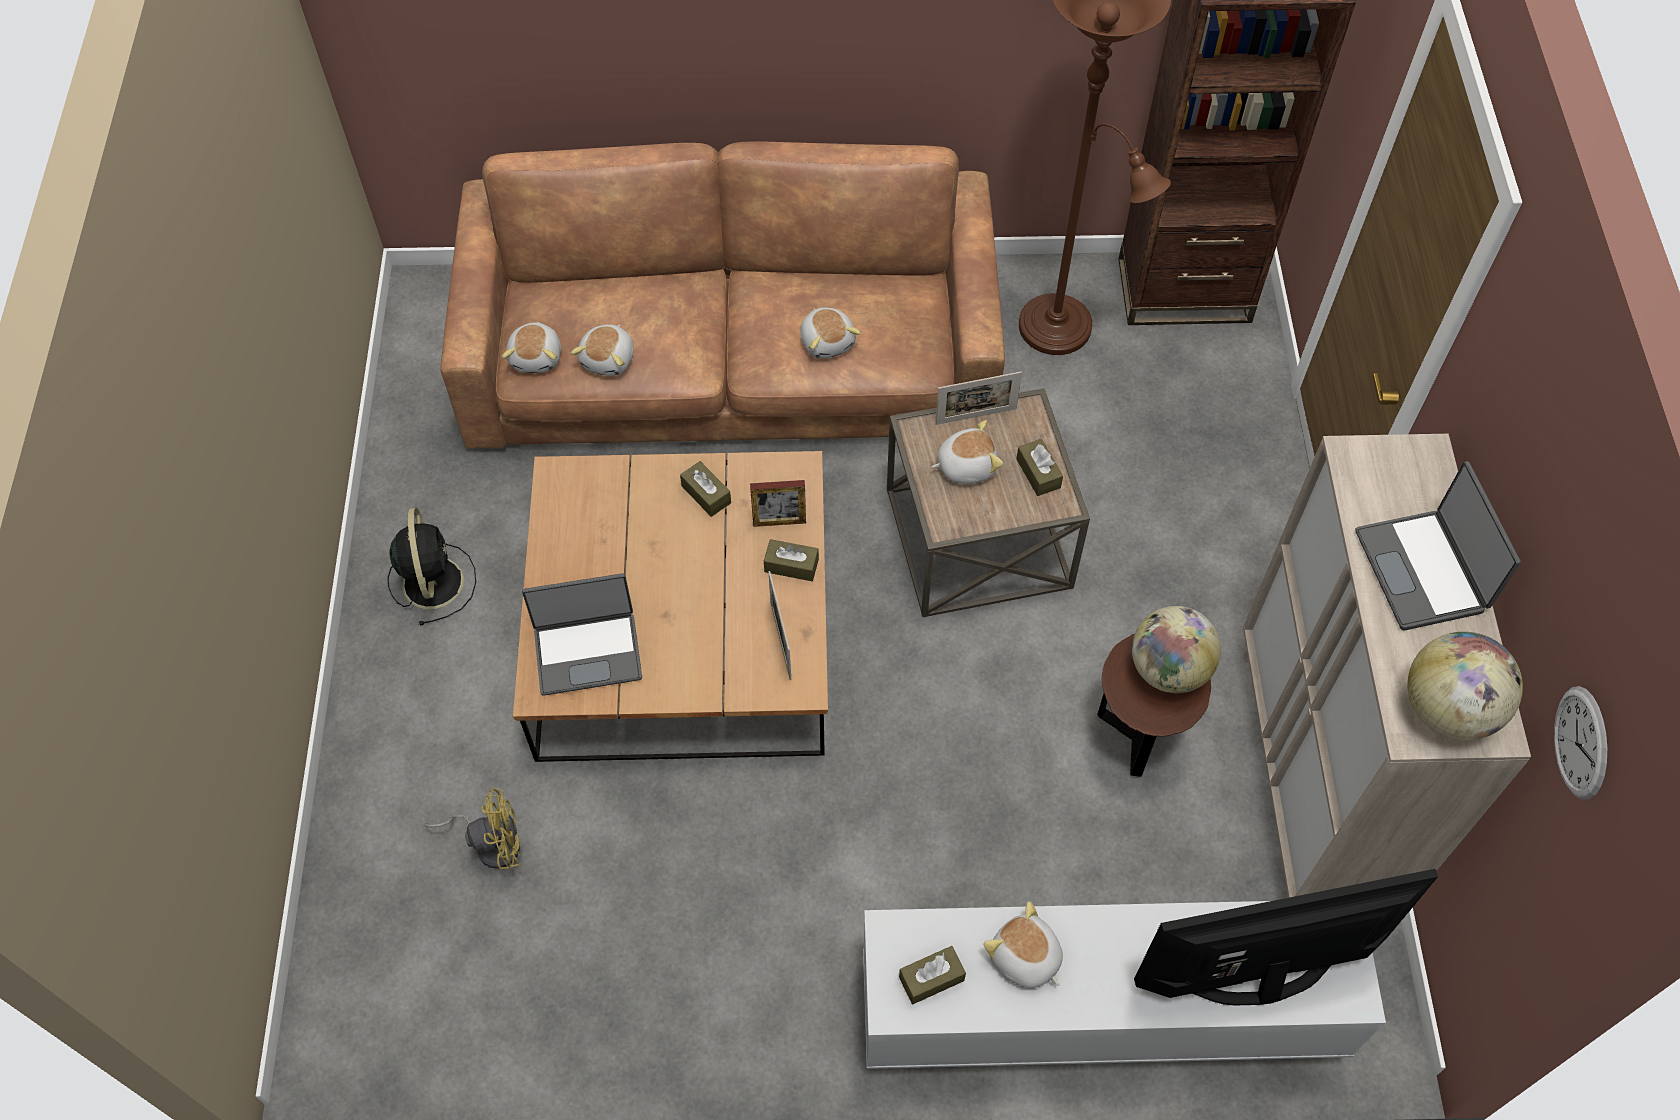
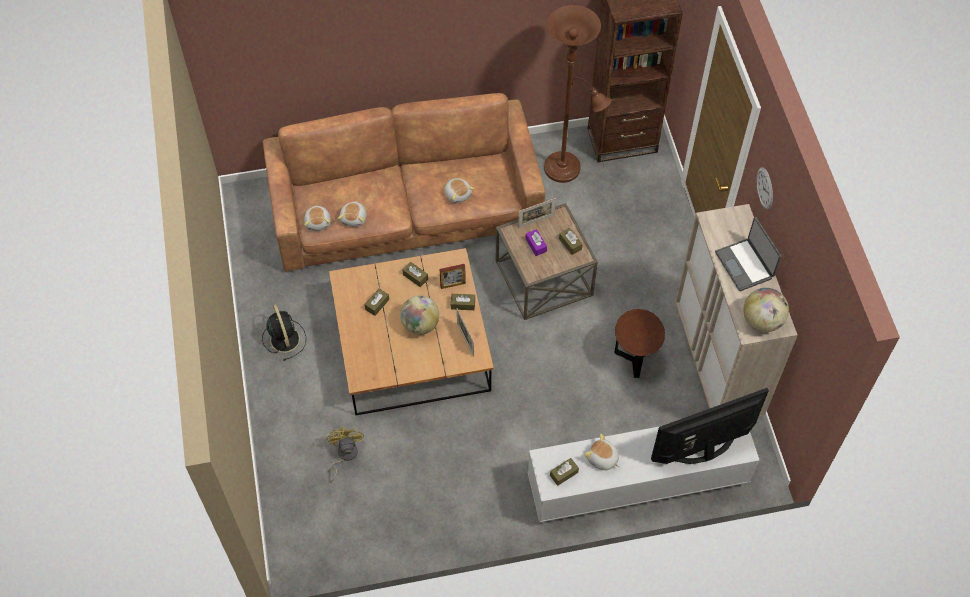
camera: 10 degrees left, 0 degrees up
(491, 843) = (344, 455): yellow fan -> yellow fan turned 75 degrees counterclockwise
(588, 652) = (377, 359): laptop -> none
(615, 539) = (377, 304): none -> brown tissue box
(966, 465) = (536, 245): plush toy -> purple tissue box
(1168, 669) = (644, 325): globe -> globe (420, 324)
(1581, 742) = (812, 325): wall clock -> wall clock (765, 188)

